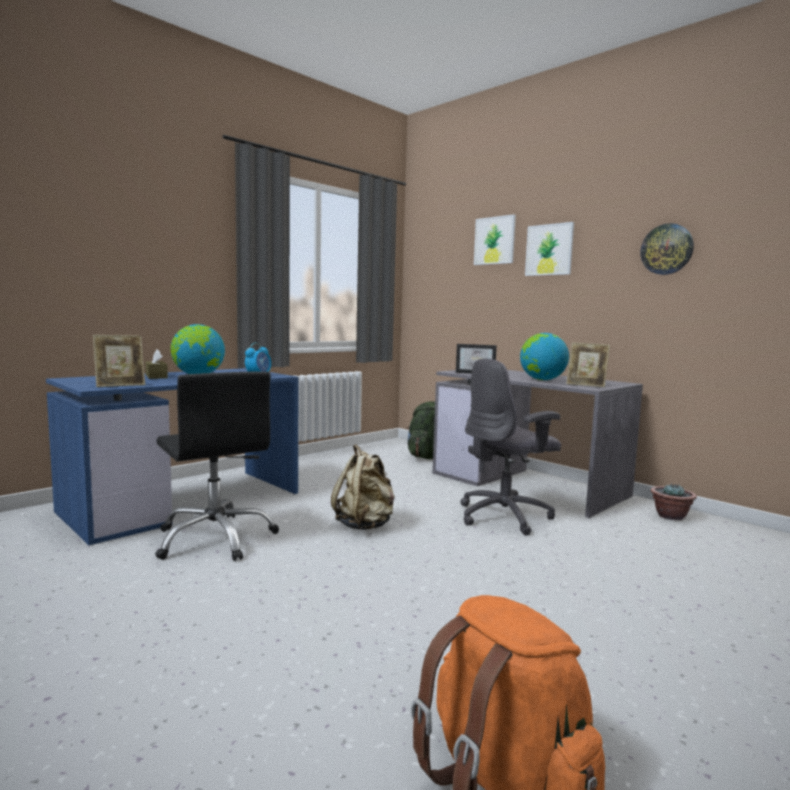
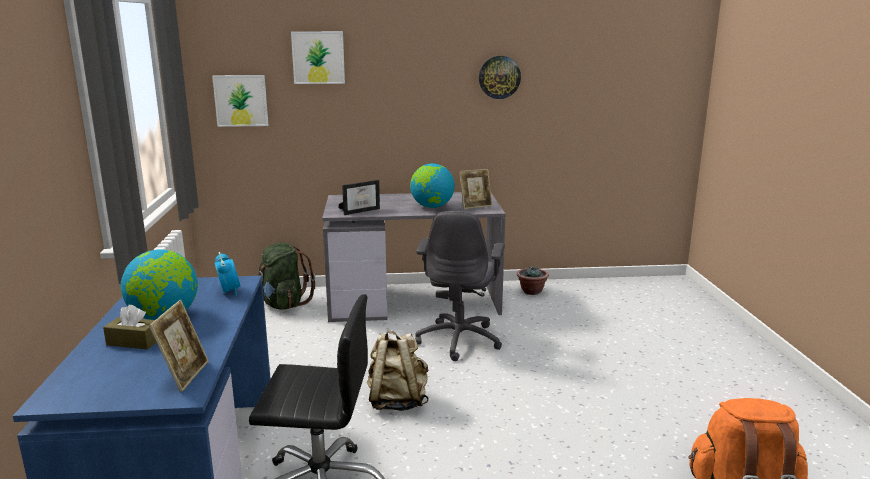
camera: 50 degrees left, 10 degrees up
(549, 250) = (387, 71): picture -> picture (241, 100)

